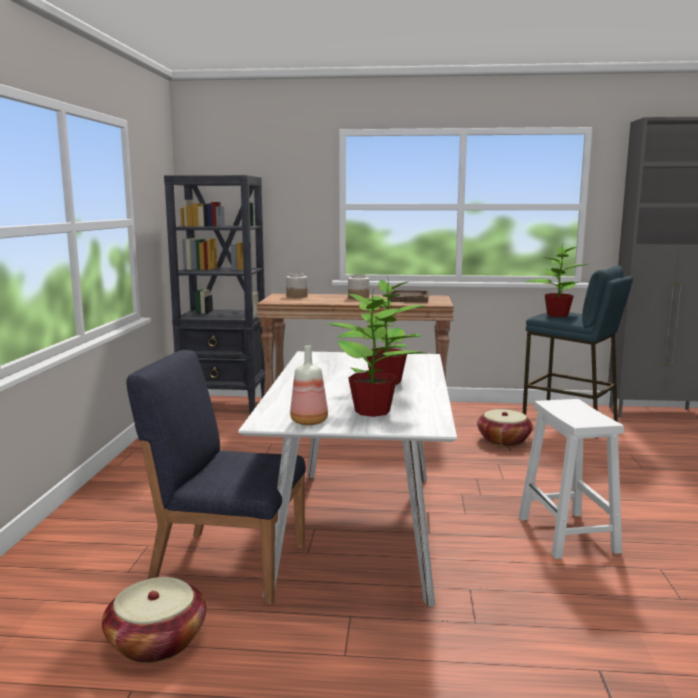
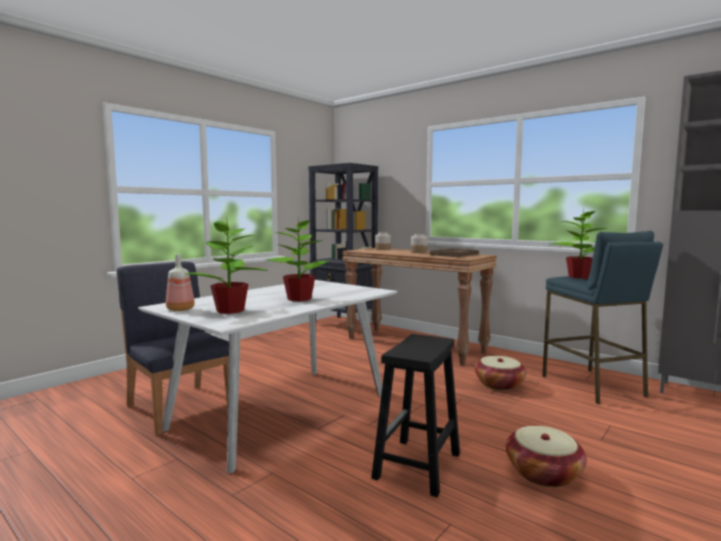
camera: 35 degrees right, 5 degrees down
(157, 641) = (81, 432): basket -> basket (543, 473)
(568, 535) = (417, 466): white stool -> black stool

